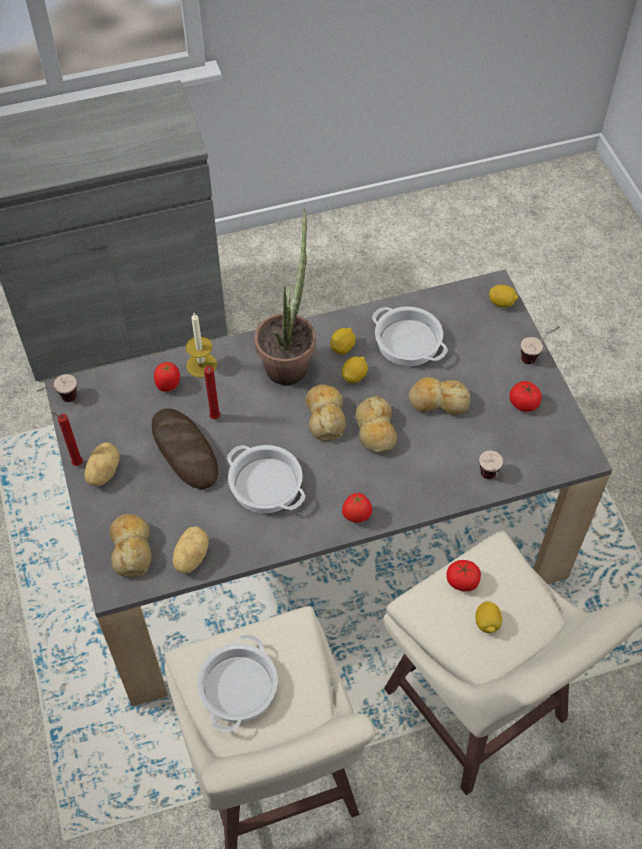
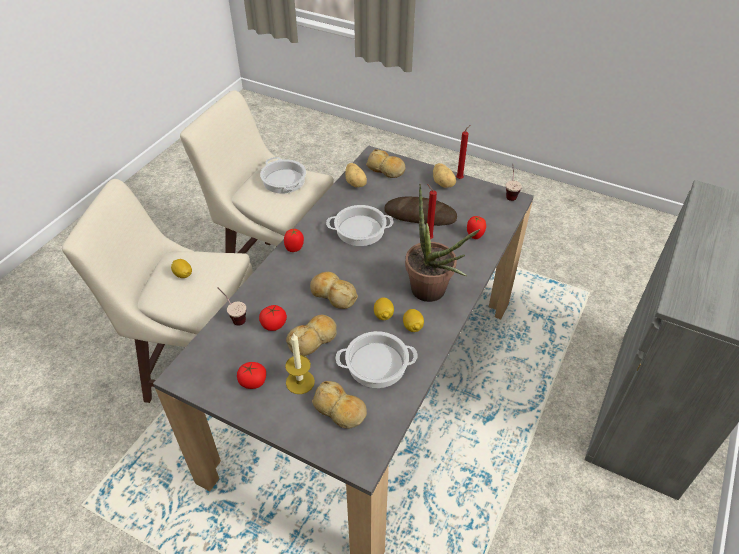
camera: 135 degrees right, 10 degrees down
(201, 365) = (475, 256): candle -> candle (300, 382)
(325, 416) = (371, 281): bread -> bread (340, 410)
(462, 581) = (214, 283): tomato -> tomato (274, 324)
(501, 303) = (342, 453): lemon -> none
(536, 355) = (274, 427): cup -> none

